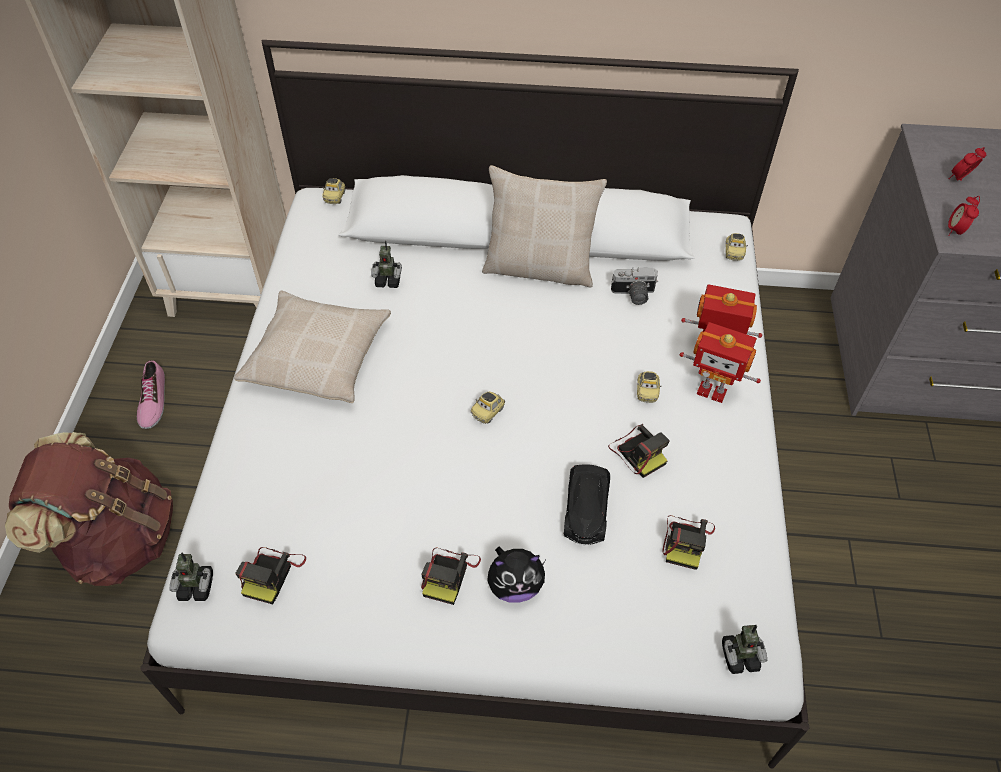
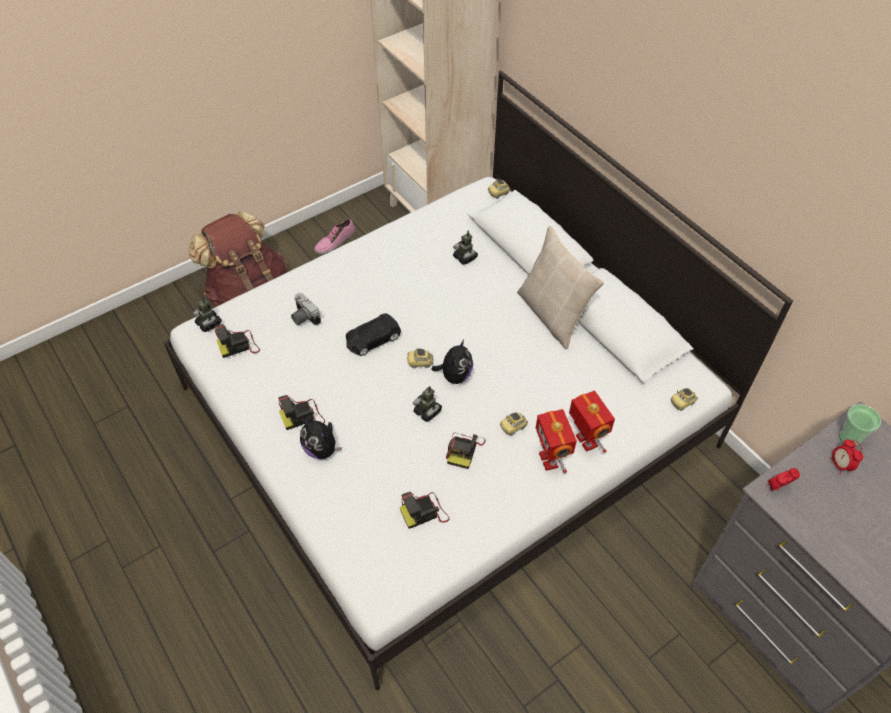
camera: 50 degrees right, 0 degrees up
(318, 356) = (383, 267): beige pillow -> none
(535, 394) = (455, 376): none -> plush toy
(586, 509) = (399, 450): black toy car -> black toy car (372, 339)
(633, 295) = (583, 373): camera -> camera (303, 317)
(739, 656) = (370, 585): toy robot -> toy robot (427, 411)
(936, 155) = (849, 438): none -> cup
(960, 179) = (840, 465): alarm clock -> alarm clock turned 120 degrees counterclockwise

